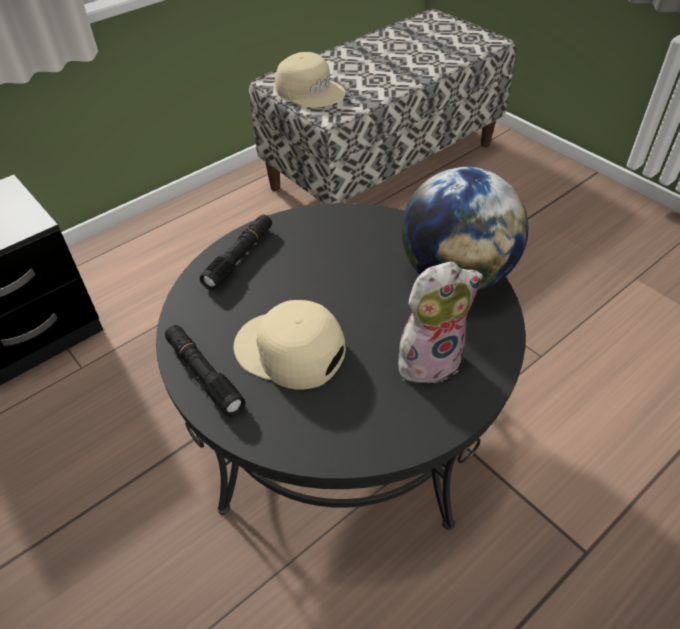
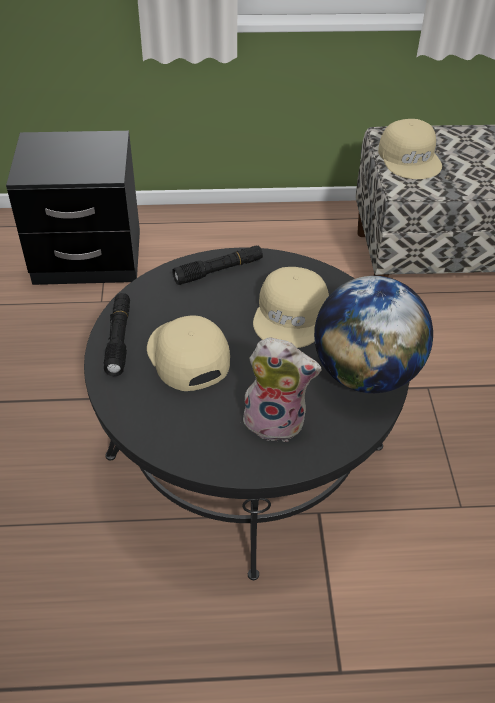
camera: 35 degrees right, 0 degrees up
(347, 261) = (292, 315): none -> beige cap

